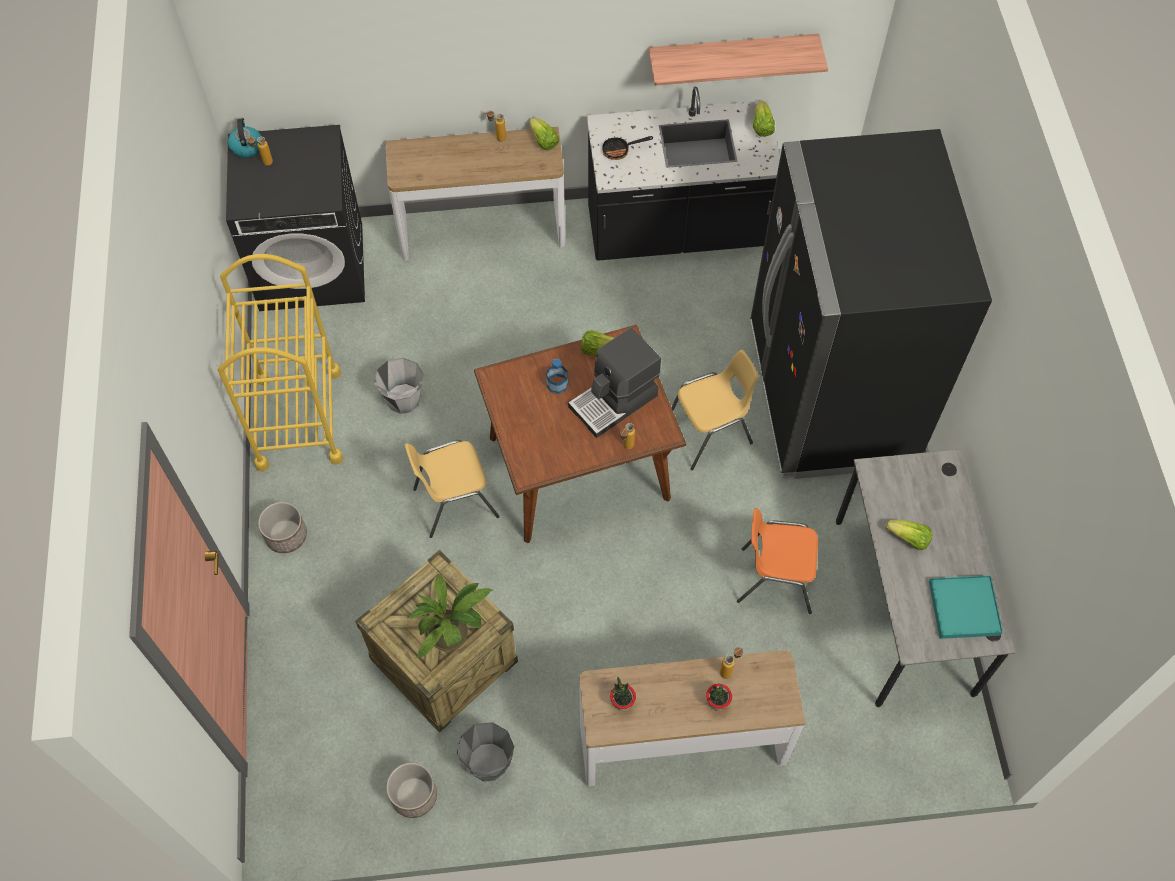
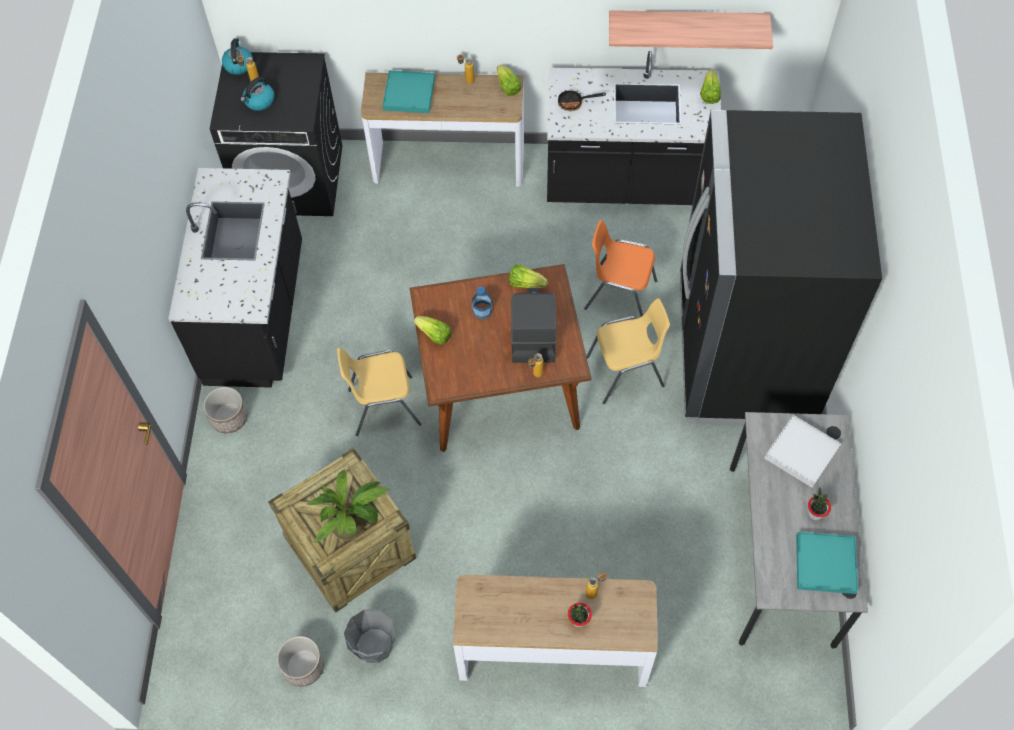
camera: 10 degrees right, 0 degrees up
(276, 184) = (259, 101): none -> kettle
(299, 418) = (257, 314): yellow cart -> black counter
(403, 399) = (352, 308): grey bucket -> none
(437, 159) = (409, 94): none -> turquoise tray
(614, 401) = (532, 332): coffee machine -> coffee machine turned 120 degrees clockwise
(622, 703) = (492, 608): potted plant -> potted plant (815, 513)
(775, 579) = (664, 514): orange chair -> orange chair (619, 295)
(908, 539) = (784, 493): lettuce -> lettuce (434, 335)
(920, 494) = (802, 452): none -> white tray

